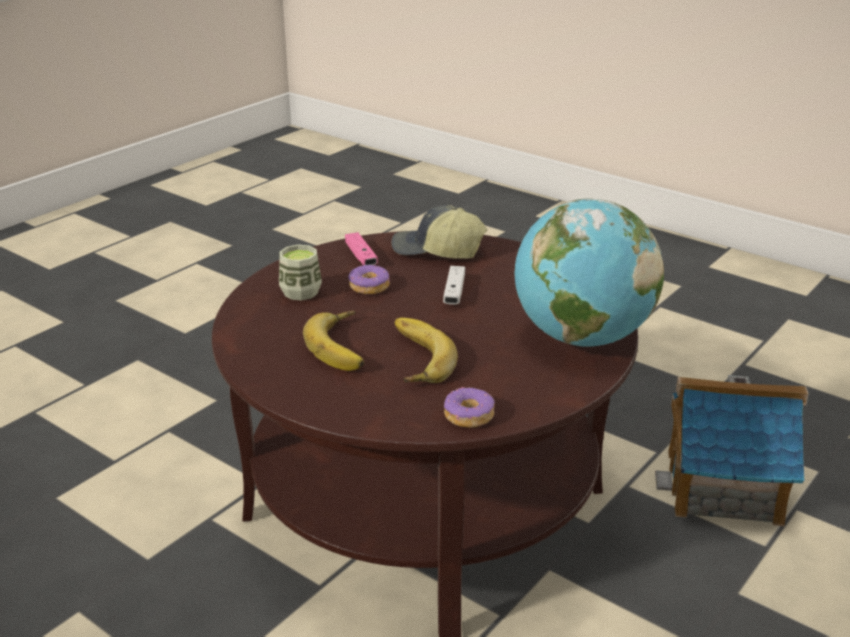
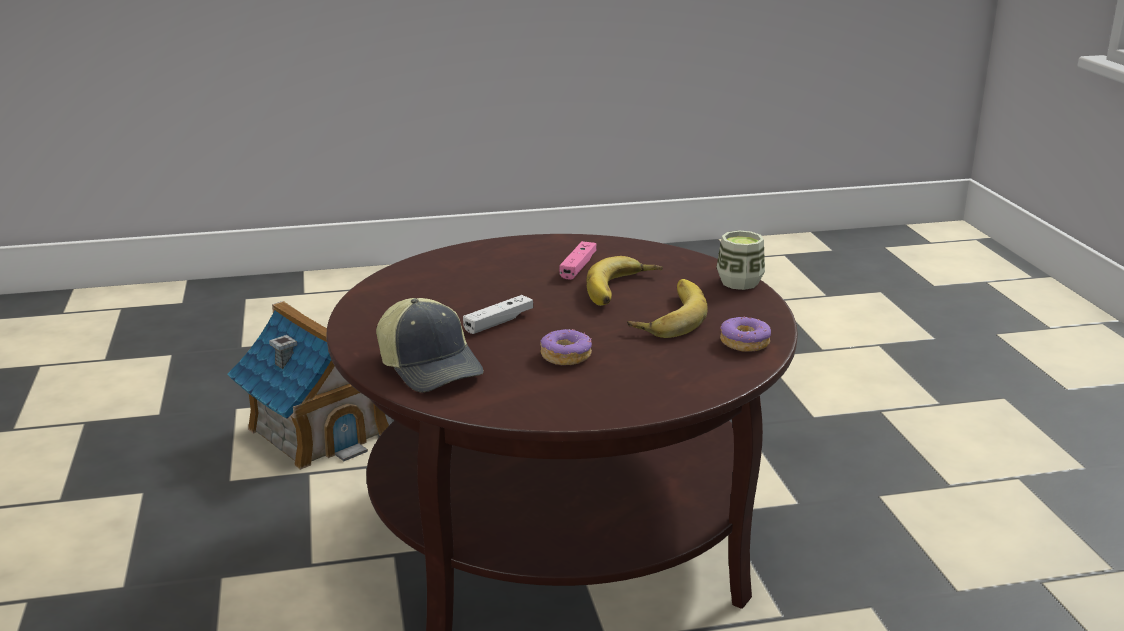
camera: 140 degrees left, 5 degrees down
(301, 292) = (643, 376): cup -> cup (739, 282)
(361, 257) = (520, 392): pink game controller -> pink game controller (578, 267)
(468, 416) = (641, 251): donut -> donut (745, 343)
(581, 338) = (473, 260): globe -> none

